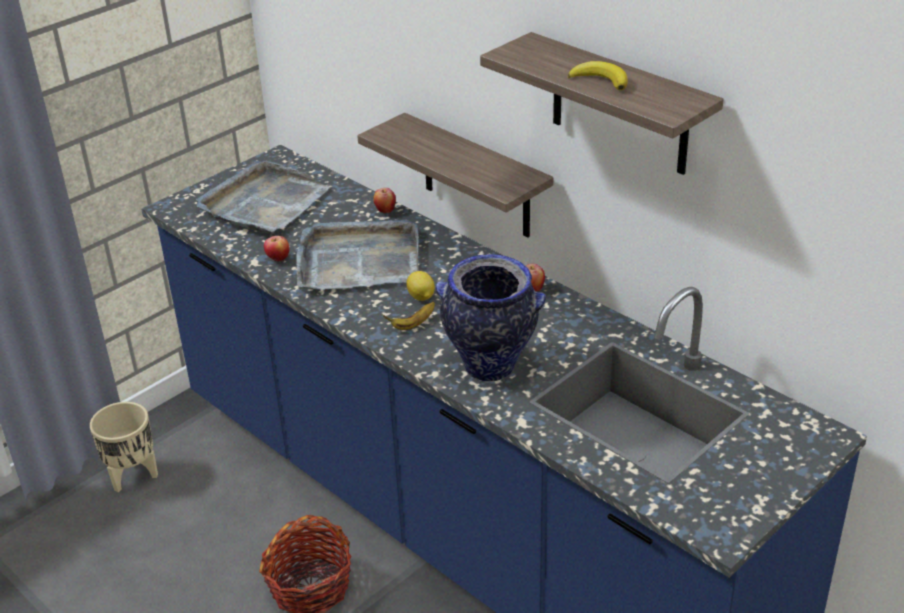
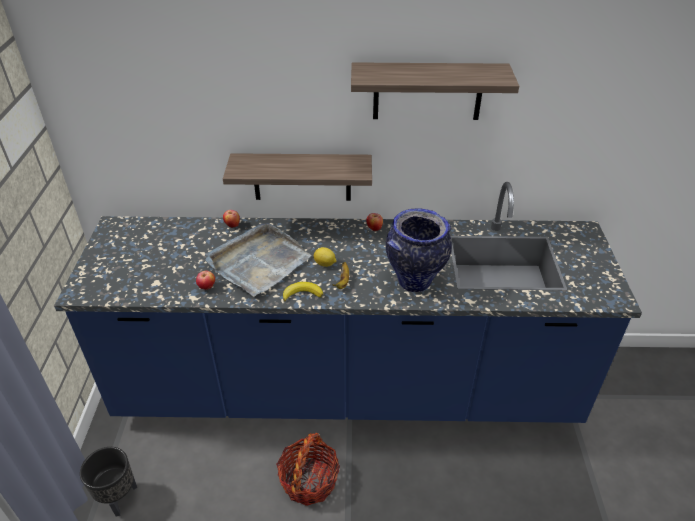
camera: 45 degrees left, 5 degrees up
(132, 476) = (118, 498): beige planter -> black planter
(264, 203) = (145, 258): grey tray -> none
(600, 80) = (440, 75): banana -> banana (302, 294)

